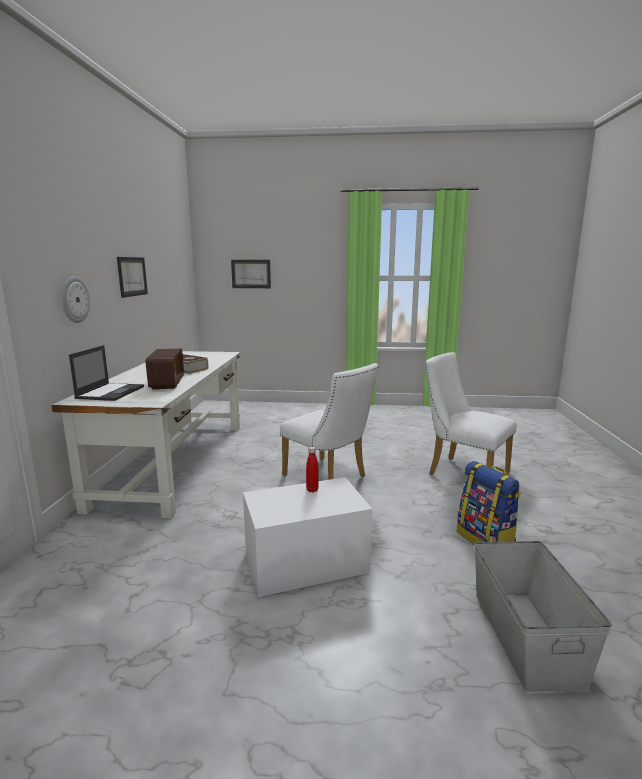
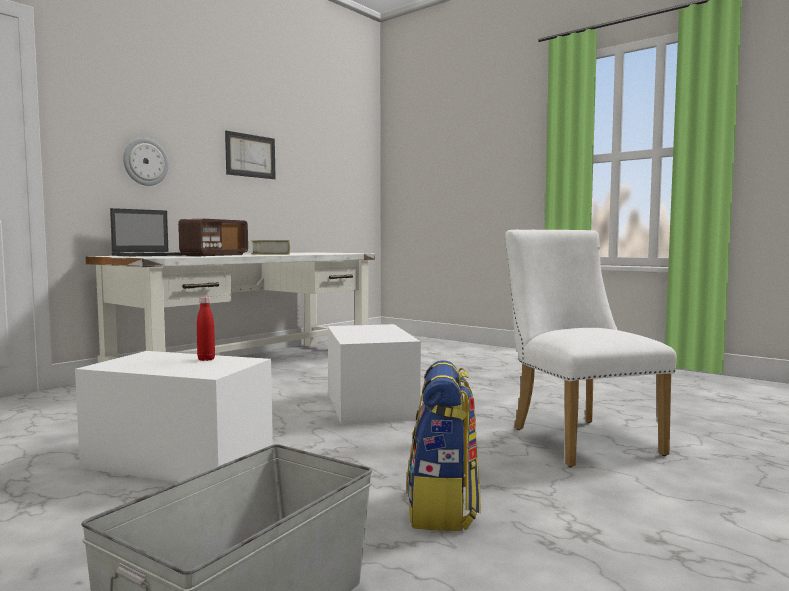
camera: 35 degrees right, 10 degrees down
(251, 274) = (436, 168): picture -> none
(329, 478) = (370, 405): white chair -> white storage box

